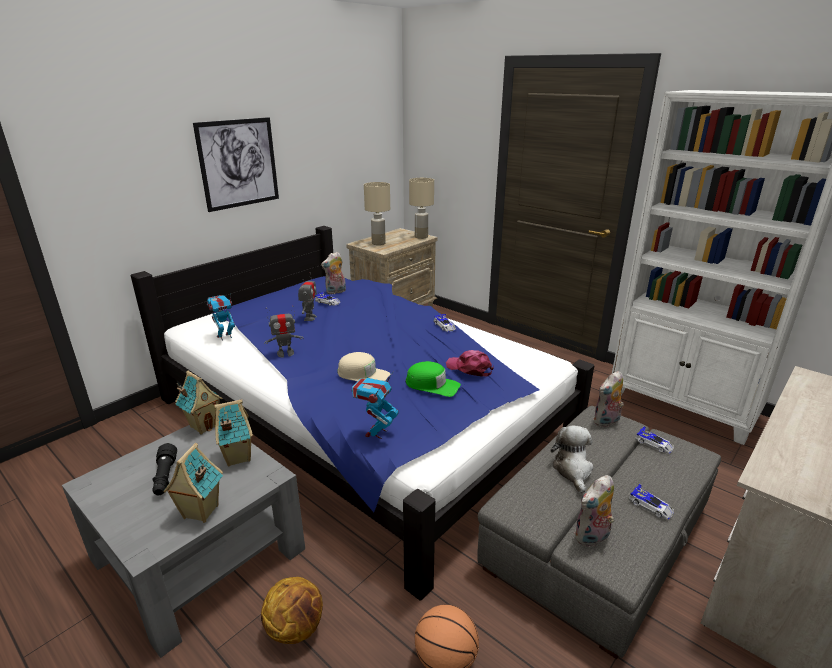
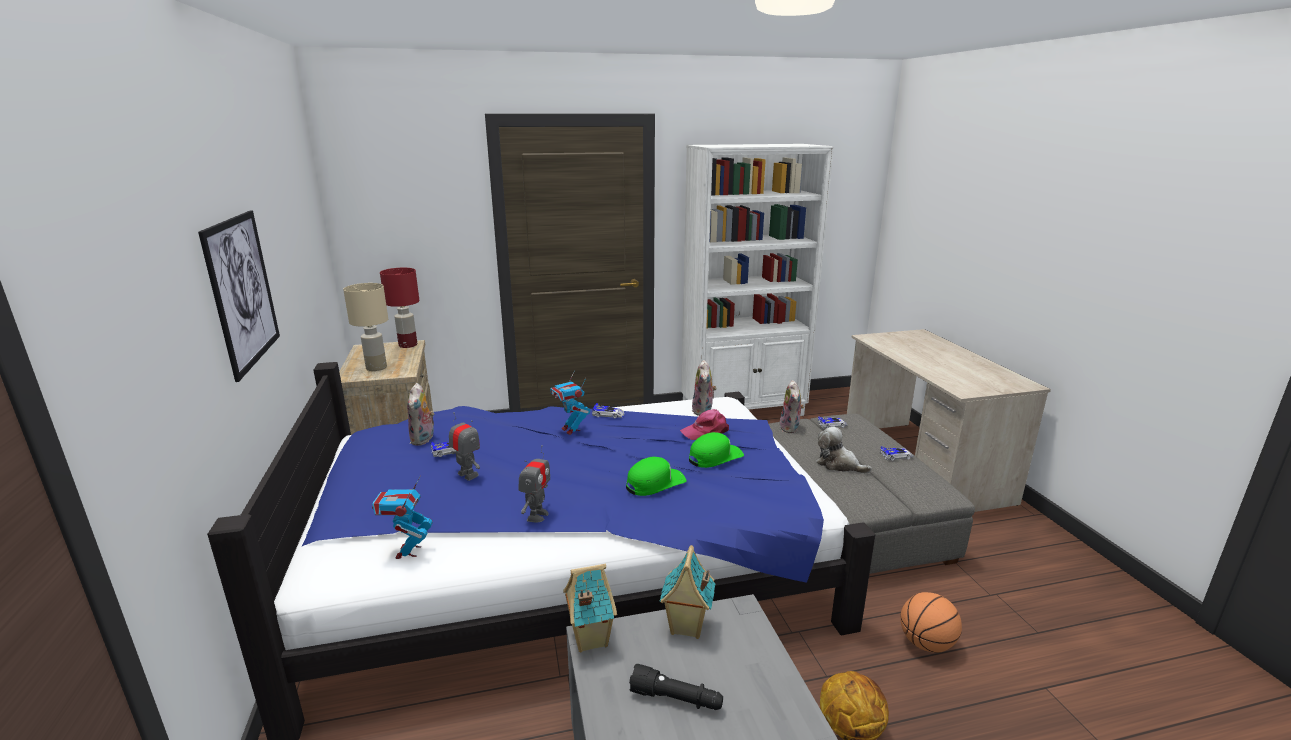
camera: 55 degrees left, 5 degrees down
(200, 512) = (770, 681): toy house -> none
(363, 375) = (655, 483): beige cap -> green cap
(376, 433) = (766, 509): toy robot -> toy robot (571, 430)
(421, 237) = (408, 345): beige table lamp -> red table lamp
(592, 538) = (913, 490): plush toy -> plush toy (703, 411)

